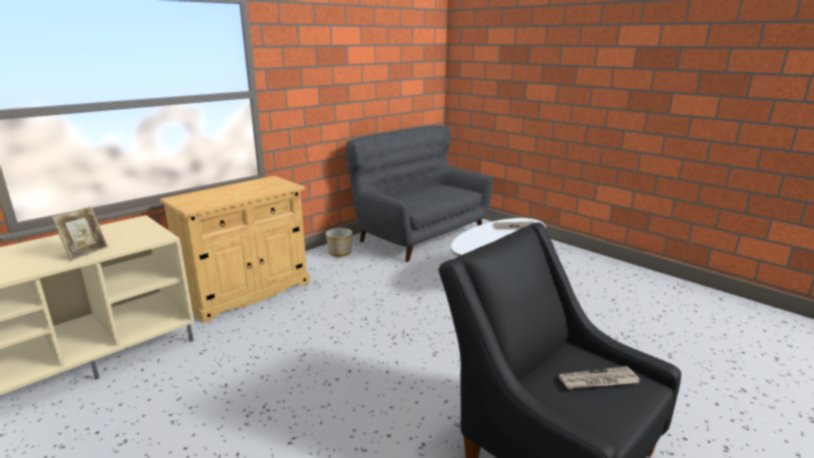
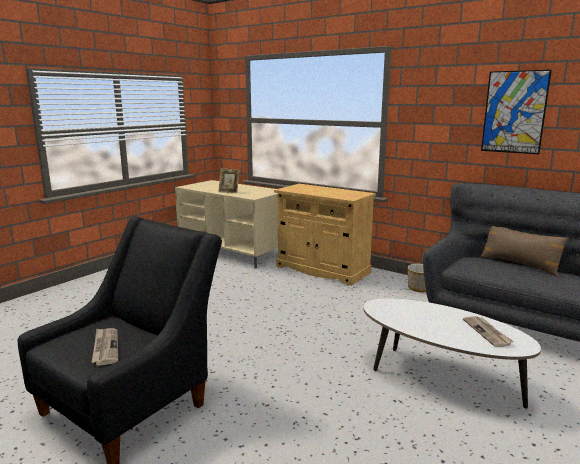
camera: 80 degrees right, 5 degrees down
(364, 70) = (514, 112): none -> picture
(409, 192) = (519, 265): none -> brown pillow

